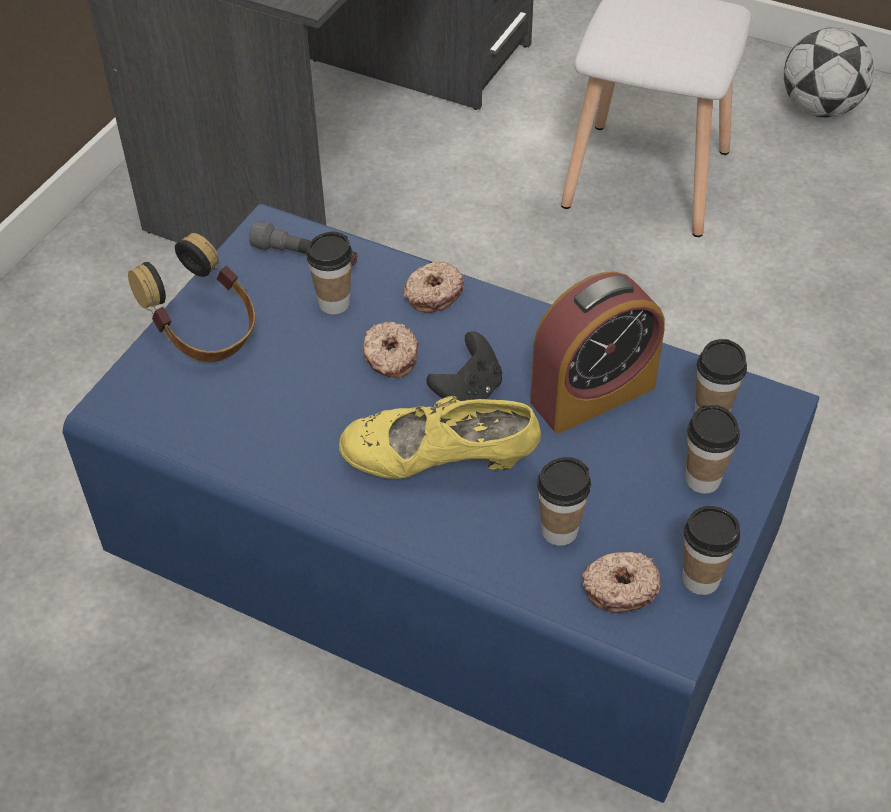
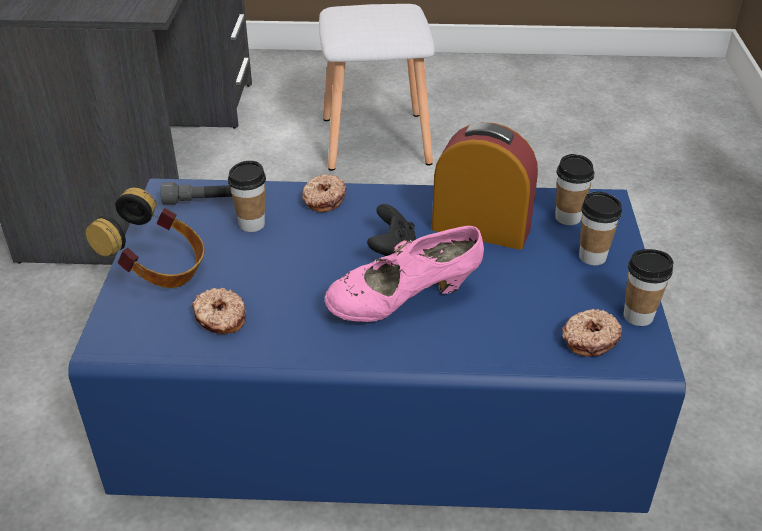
camera: 25 degrees left, 10 degrees down
(390, 357) = (318, 246): donut -> donut (220, 318)
(439, 465) = (403, 303): yellow shoe -> pink shoe
(559, 531) = (521, 317): cup -> none
(592, 394) = (481, 228): alarm clock -> alarm clock turned 105 degrees counterclockwise
(819, 108) = (459, 79): football -> none

